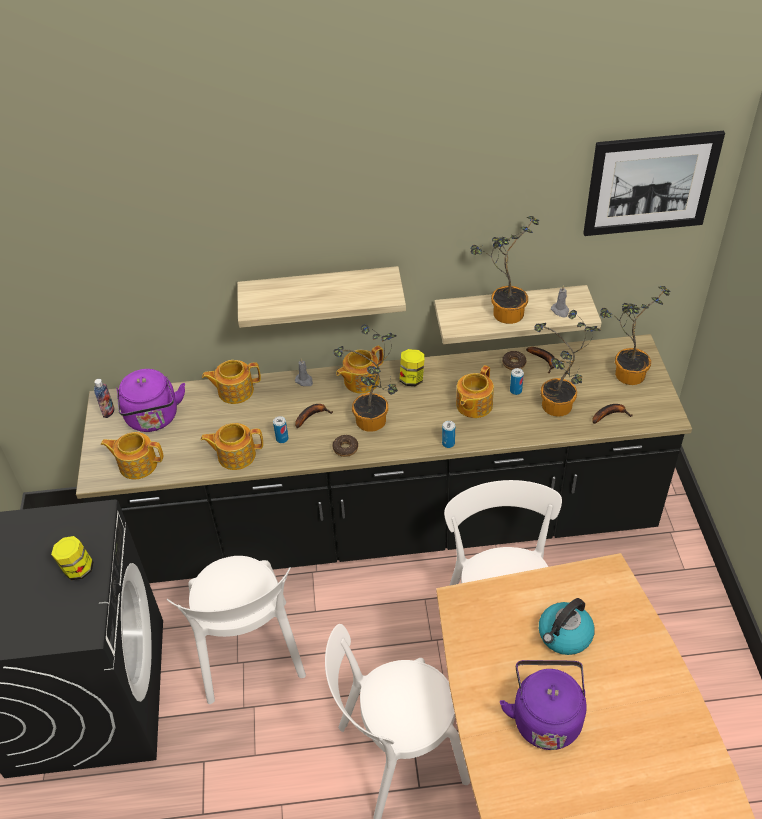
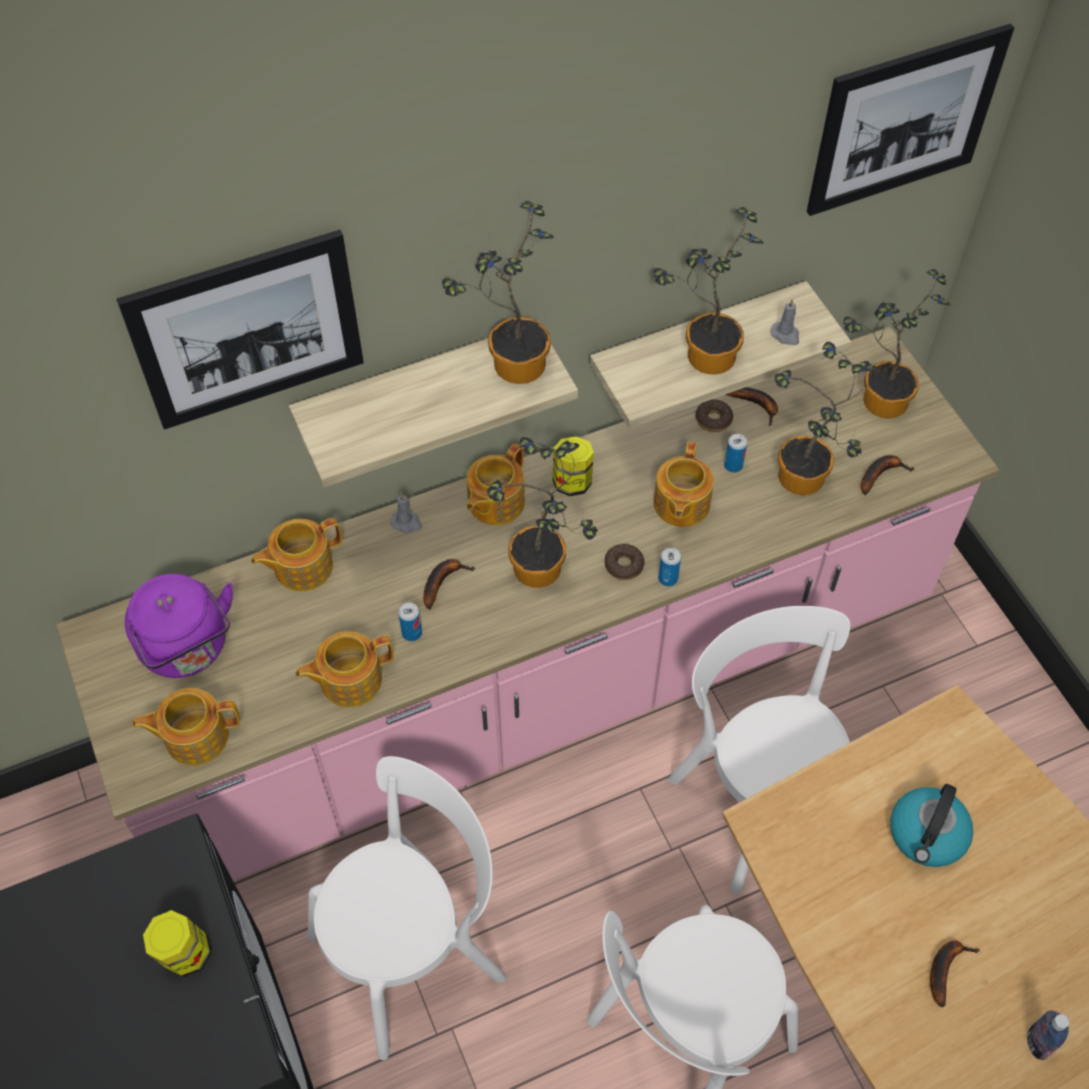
camera: 20 degrees left, 10 degrees up
(108, 412) = (106, 654): bottle -> bottle (1037, 1043)
(213, 224) = (247, 330): none -> picture
(249, 655) = (414, 950): white chair -> white chair turned 90 degrees counterclockwise
(345, 448) = (517, 625): donut -> donut (624, 565)
(372, 284) = (511, 364): none -> potted plant
(387, 525) = (544, 687): black counter -> pink counter
(545, 717) = (945, 968): purple kettle -> banana

